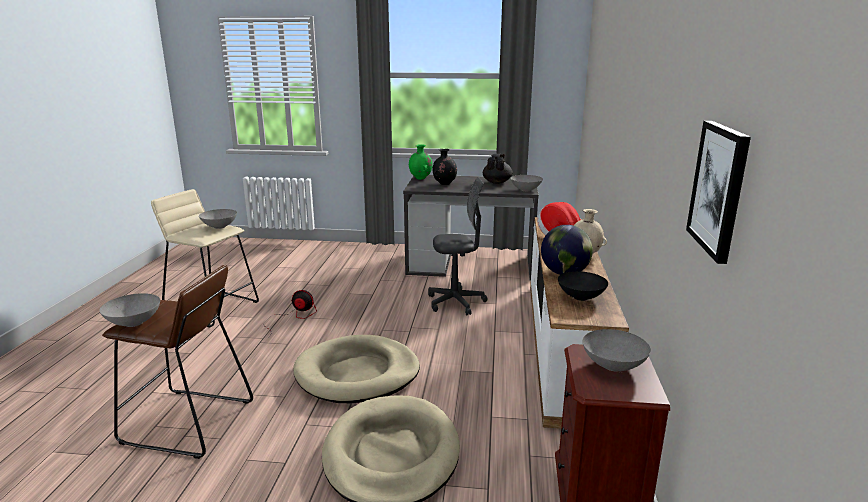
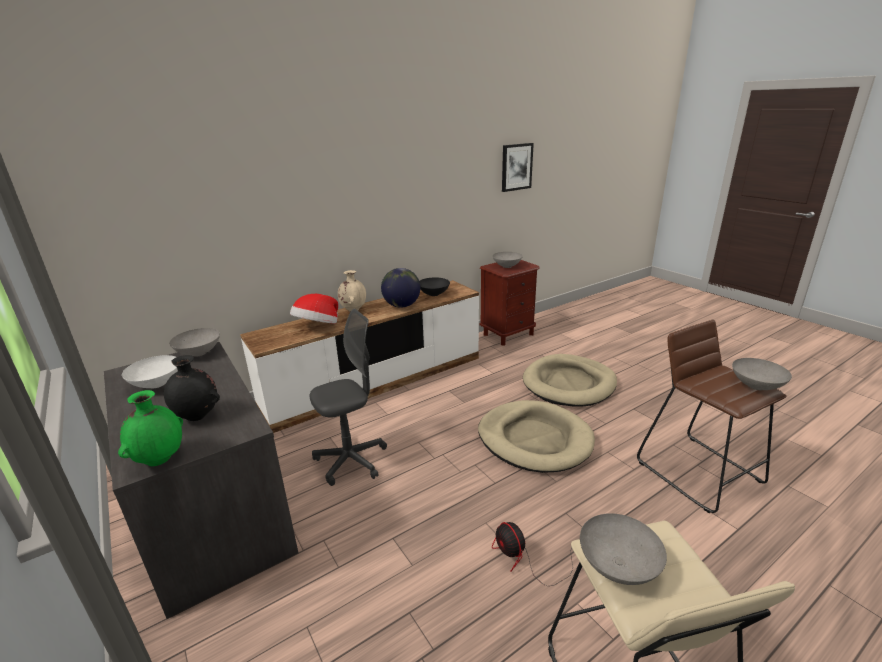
camera: 130 degrees left, 5 degrees up
(456, 302) = (351, 461): grey office chair -> grey office chair turned 105 degrees clockwise
(497, 182) = (156, 384): black teapot -> white bowl

